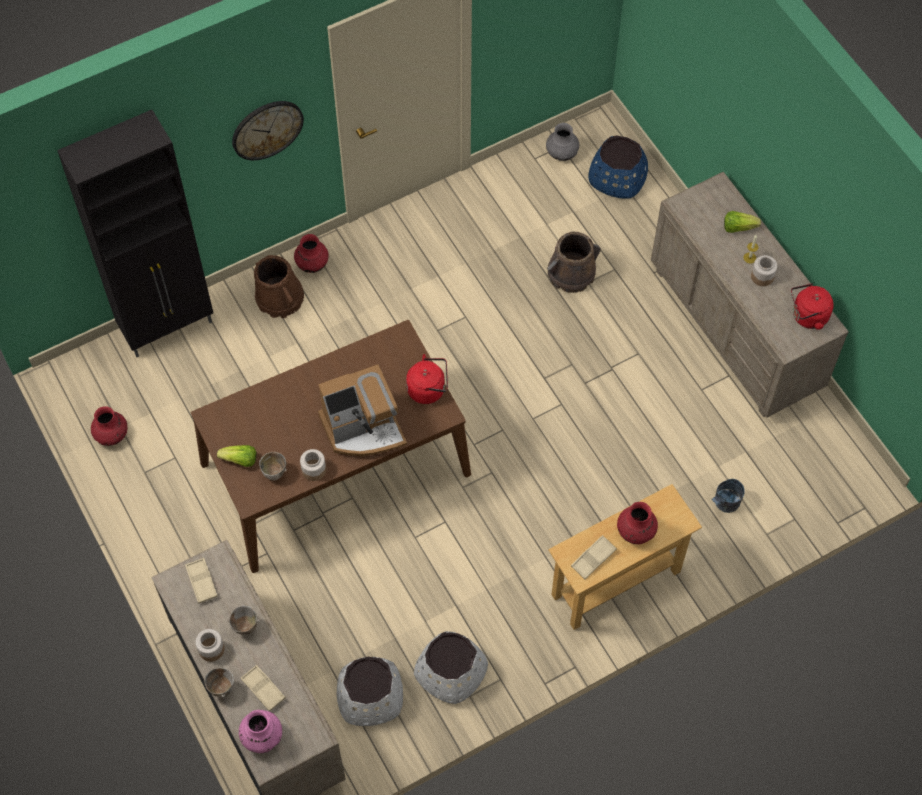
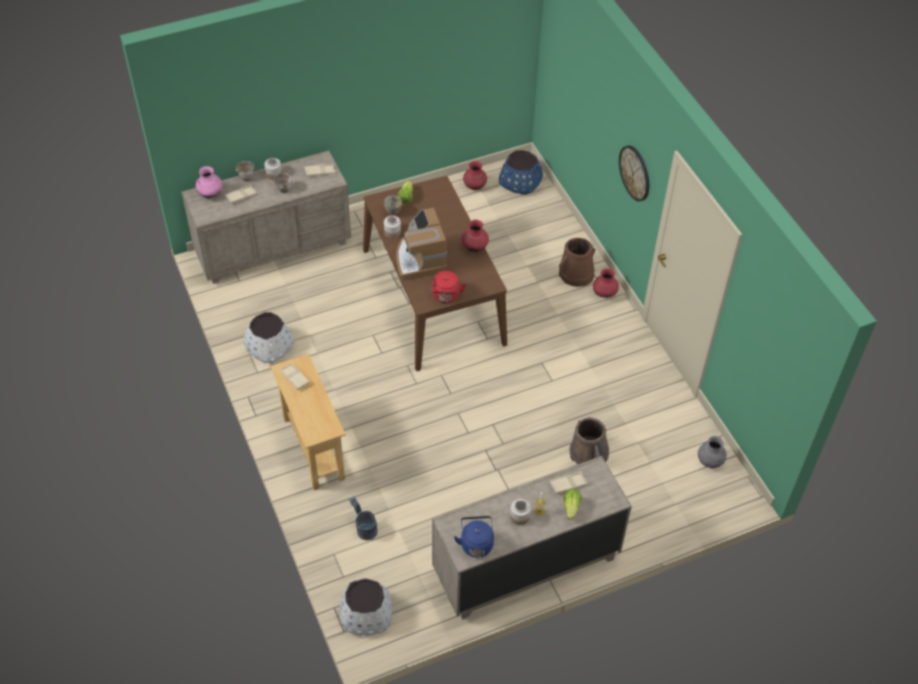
camera: 95 degrees right, 10 degrees down
(168, 326) = (556, 215): black cabinet -> none
(370, 695) = (263, 303): white planter -> white planter (366, 613)
(617, 177) = (686, 499): blue planter -> blue planter (520, 181)
(635, 532) = (310, 405): red vase -> red vase (474, 247)
(708, 232) = (568, 484): none -> beige tray
(807, 316) = (476, 543): red kettle -> blue kettle

